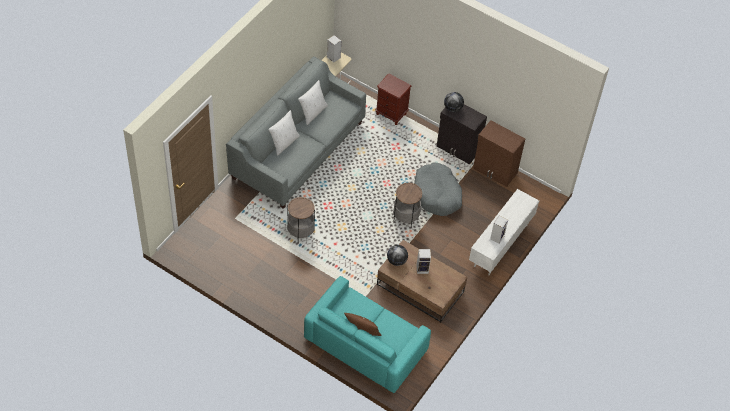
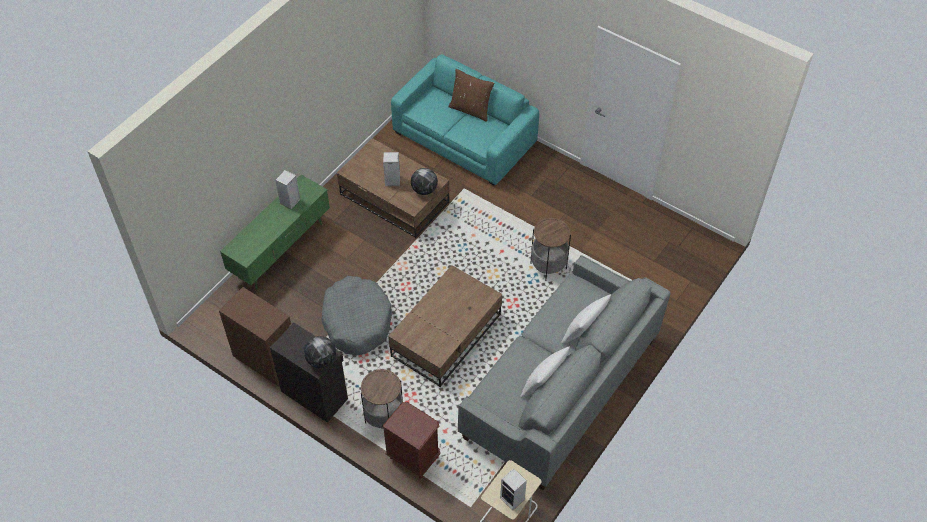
camera: 175 degrees left, 0 degrees up
(374, 184) = (446, 336): none -> brown coffee table
(406, 217) = (404, 287): side table -> side table (384, 417)
(500, 245) = (281, 251): white tv stand -> green tv stand

